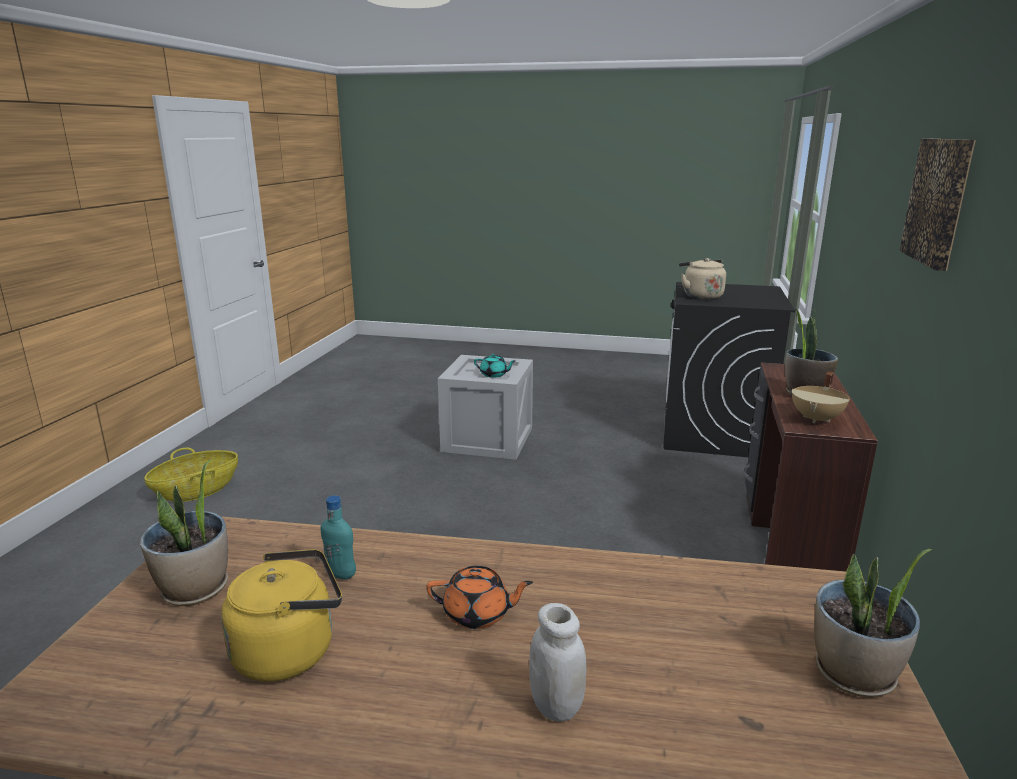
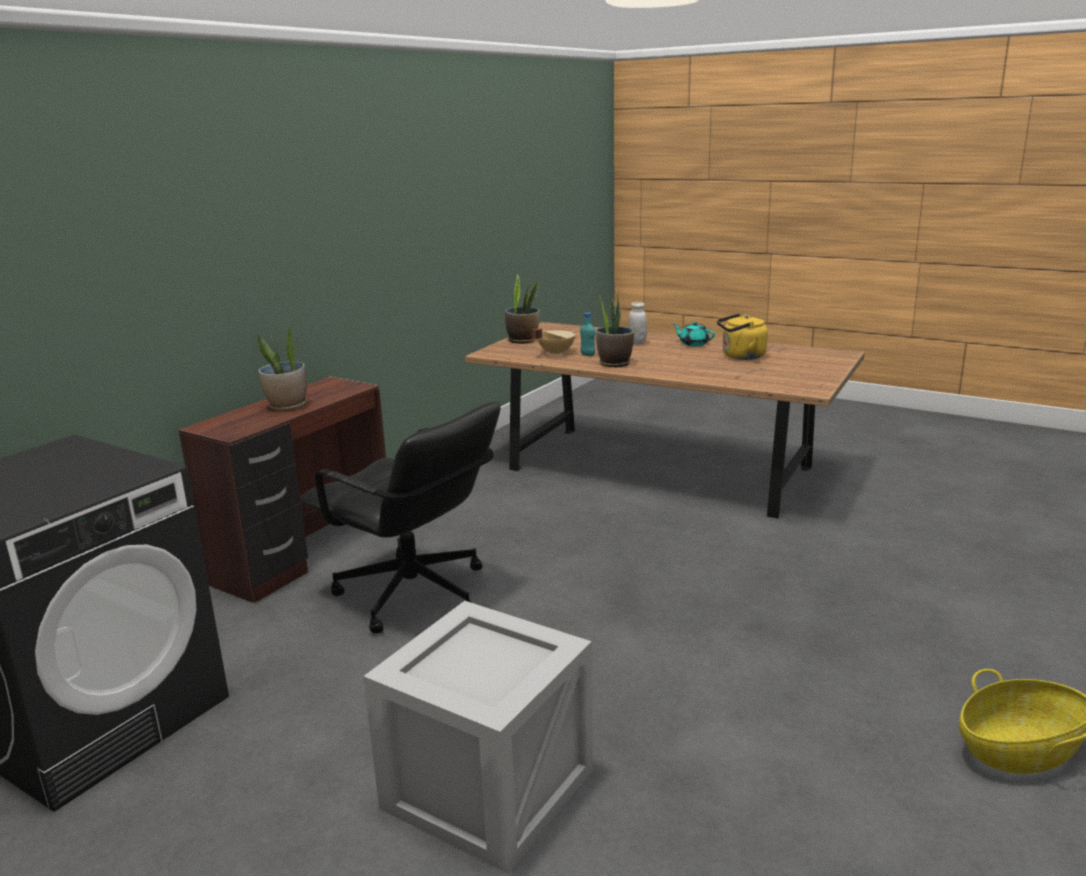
camera: 160 degrees left, 0 degrees up
(195, 590) = (799, 372): potted plant -> potted plant (614, 364)
(341, 574) = (723, 371): turquoise bottle -> turquoise bottle (587, 355)
(478, 614) = (656, 358): orange teapot -> none
(494, 374) = (474, 651): turquoise teapot -> turquoise teapot (693, 344)
(636, 521) = (413, 595): none -> black office chair
(700, 296) = (92, 482): beige kettle -> none
(817, 419) = (333, 389): beige cooking pot -> beige cooking pot (555, 353)
(939, 201) = (304, 197): picture -> none

